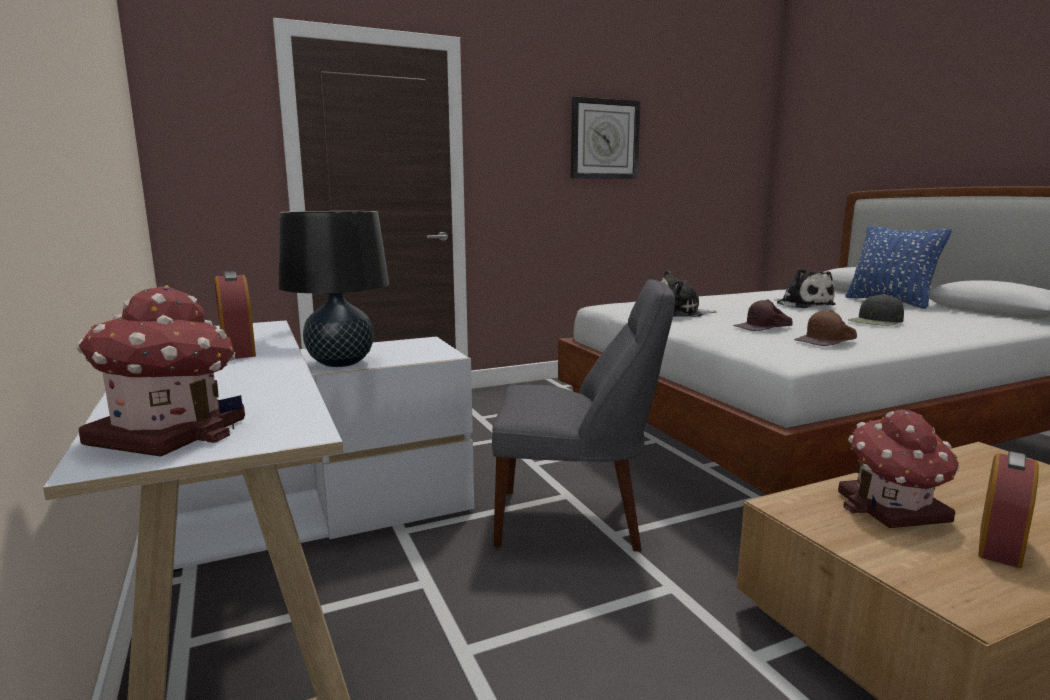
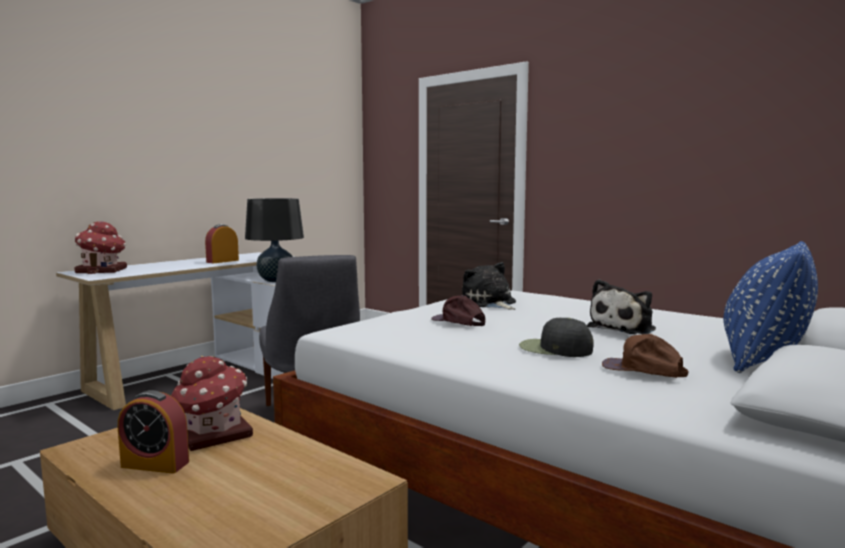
camera: 65 degrees right, 5 degrees down
(604, 139) = (666, 130): wall clock -> none
(826, 340) = (412, 335): brown cap -> brown cap (643, 370)

